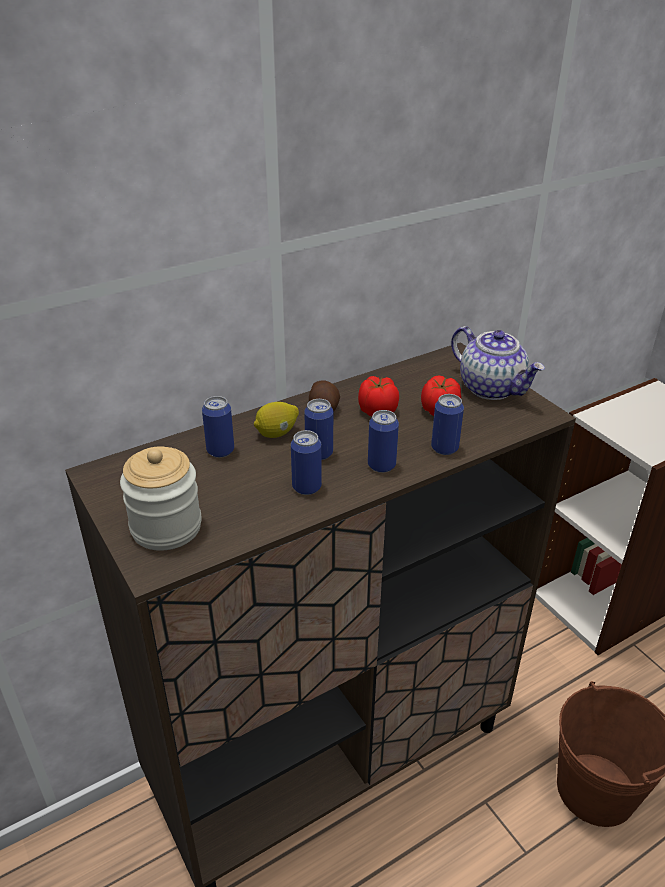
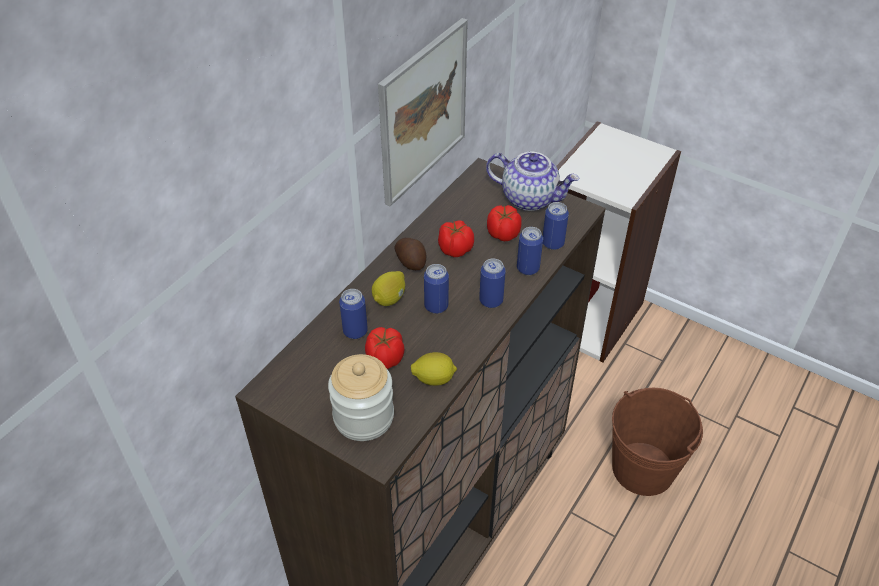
camera: 25 degrees left, 10 degrees up
(229, 483) = (385, 359): none -> tomato
(265, 517) = (434, 379): none -> lemon
(306, 487) = (447, 341): can -> can (553, 243)
(384, 254) = (422, 112): none -> picture

